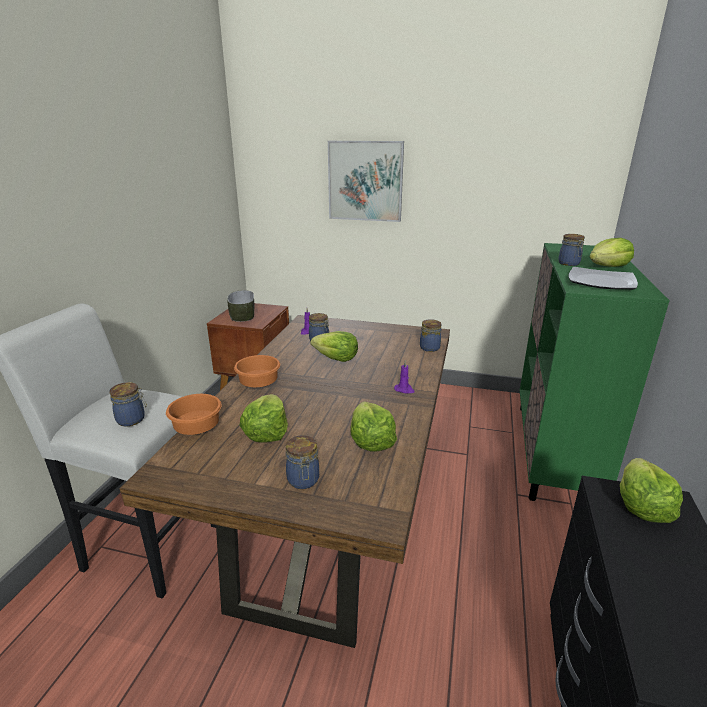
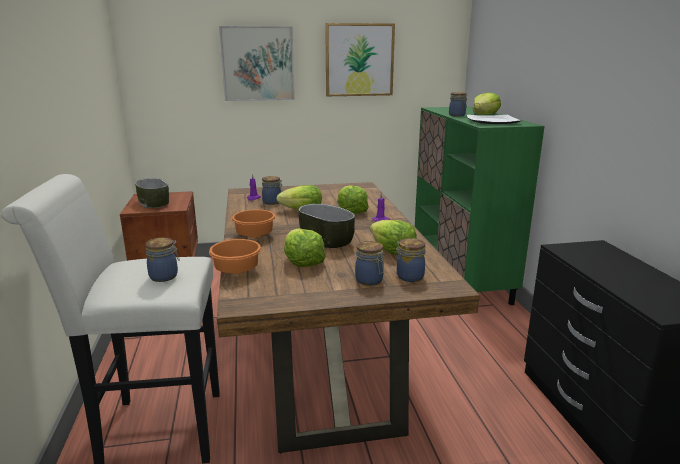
camera: 25 degrees left, 5 degrees down
(317, 407) = (326, 241): none -> bowl
(429, 347) = (369, 194): jar -> jar (409, 276)
(479, 180) = (359, 60): none -> picture
(641, 506) = (586, 251): lettuce -> lettuce (351, 211)

